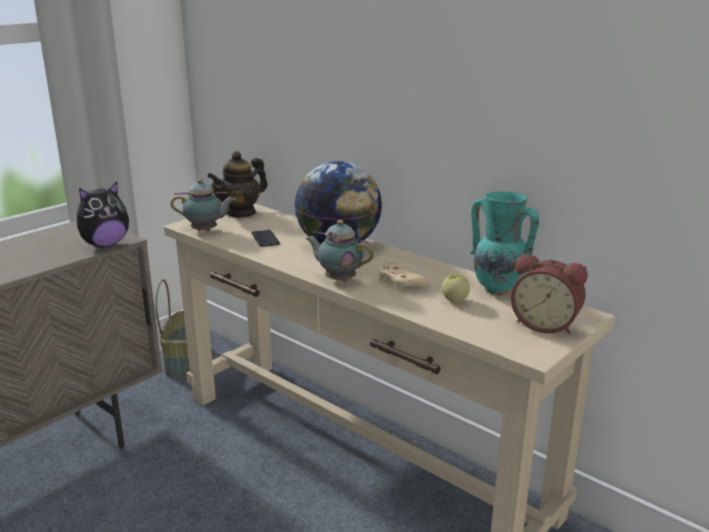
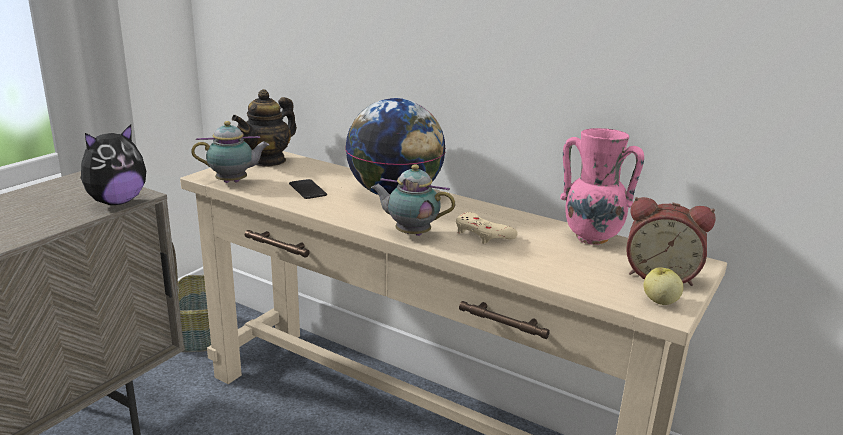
camera: 10 degrees left, 0 degrees up
(454, 300) = (550, 253): apple -> apple (660, 301)
(498, 289) = (591, 238): turquoise vase -> pink vase

